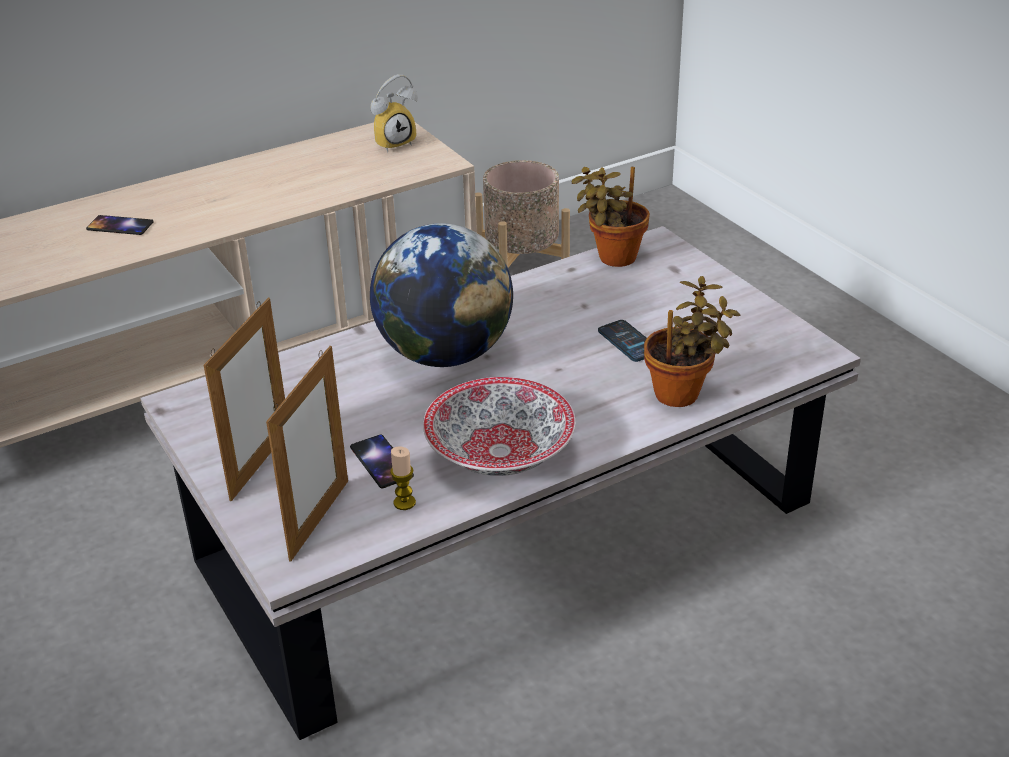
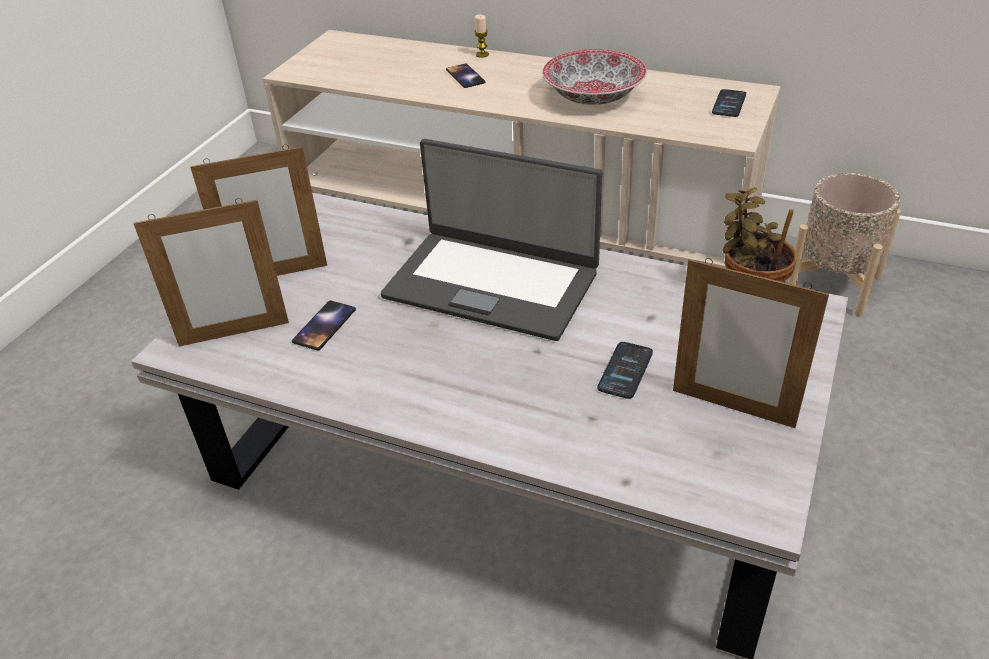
camera: 55 degrees right, 5 degrees up
(394, 143) = (729, 104): alarm clock -> phone
(404, 502) = (284, 363): candle -> candle (482, 54)
(445, 354) = (492, 283): globe -> laptop
(499, 453) = (386, 378): bowl -> bowl (592, 96)
(682, 394) = (581, 445): potted plant -> none
(715, 319) = (732, 408): none -> picture frame

